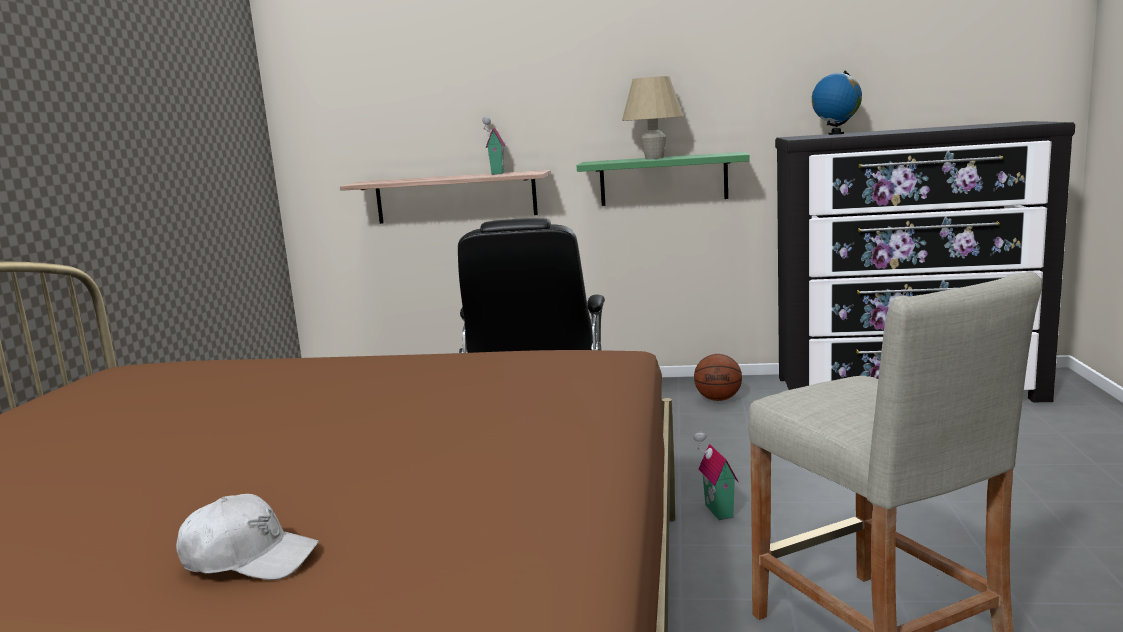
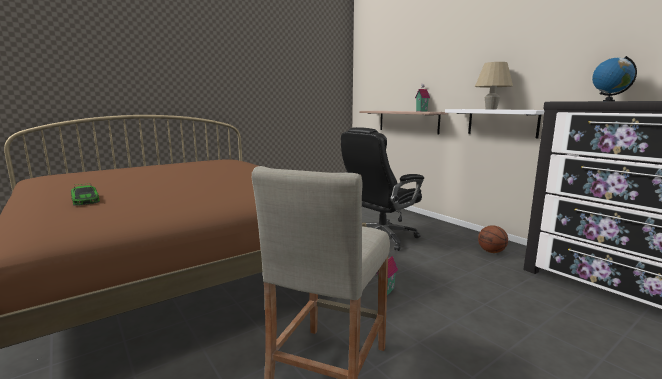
camera: 45 degrees right, 0 degrees up
(249, 558) = (85, 200): white cap -> toy car
(663, 179) = (502, 122): green shelf -> white shelf

